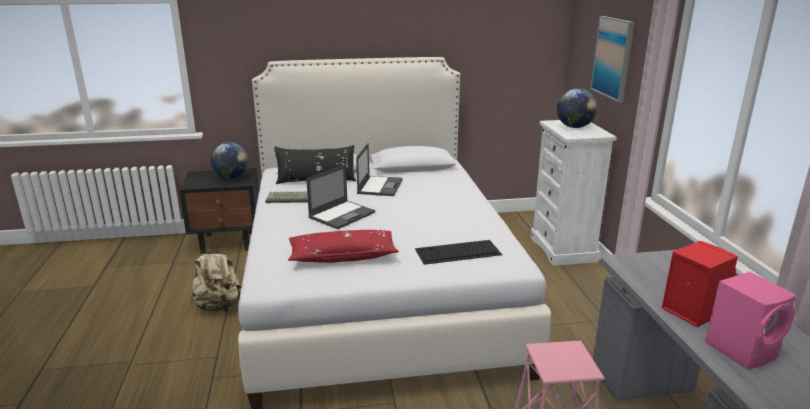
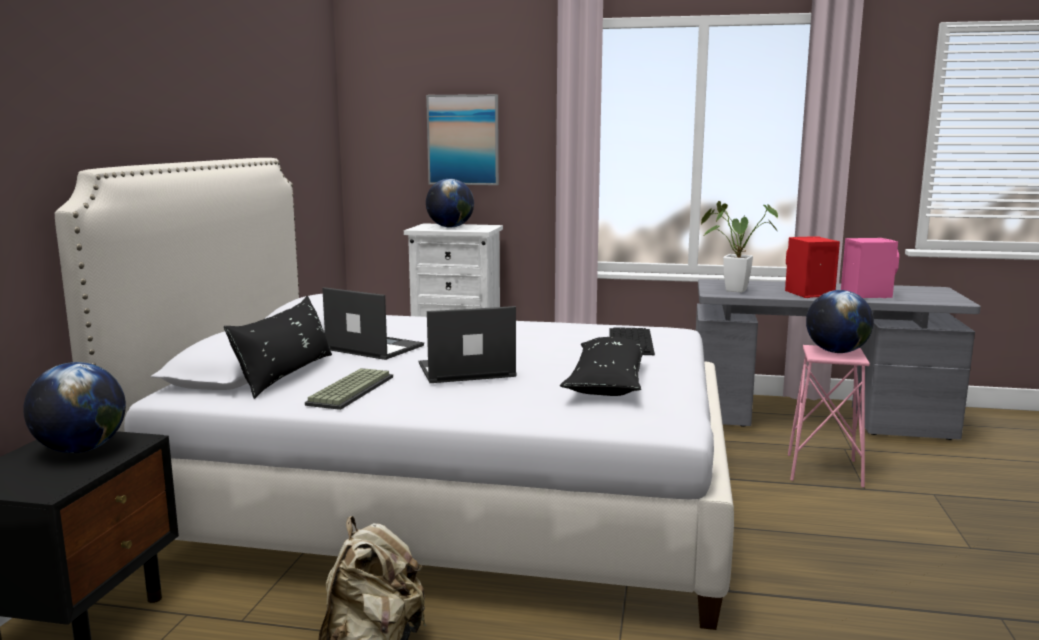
camera: 70 degrees left, 10 degrees down
(342, 214) = (465, 370): laptop -> laptop turned 75 degrees counterclockwise
(343, 256) = (607, 382): red pillow -> black pillow
(567, 360) = (836, 352): none -> globe
(651, 267) = (730, 290): none -> potted plant

